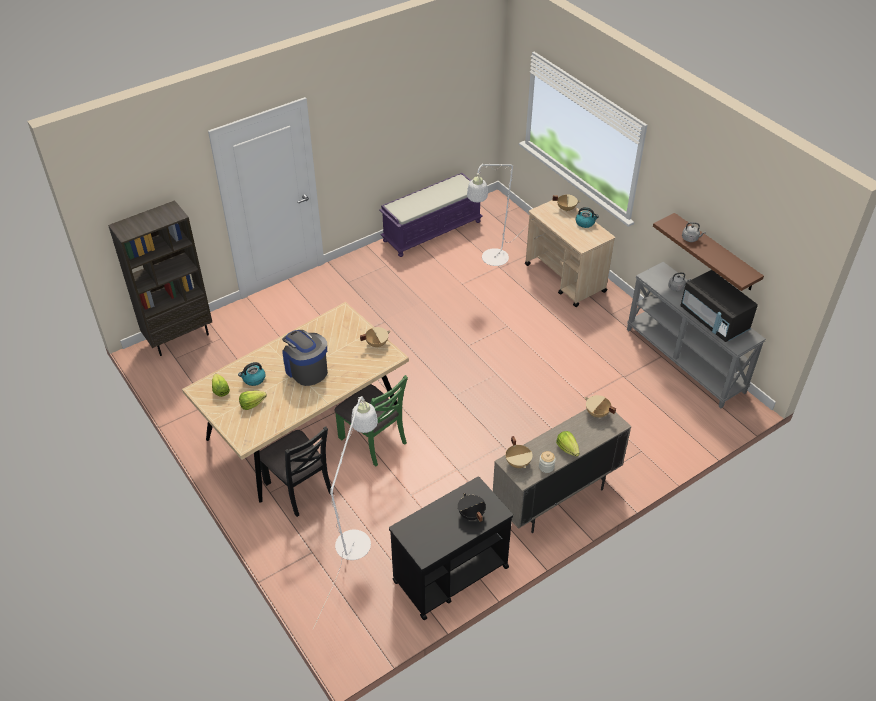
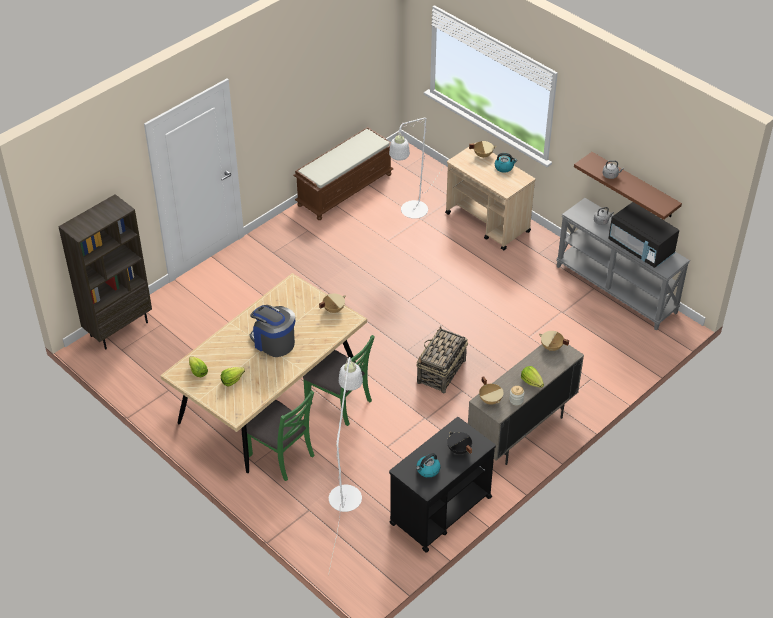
camera: 10 degrees left, 0 degrees up
(253, 379) = (226, 357): kettle -> kettle (428, 470)
(299, 488) = (281, 455): black chair -> green chair
(432, 230) = (344, 189): purple bench -> brown bench
(485, 422) = (441, 372): none -> basket

